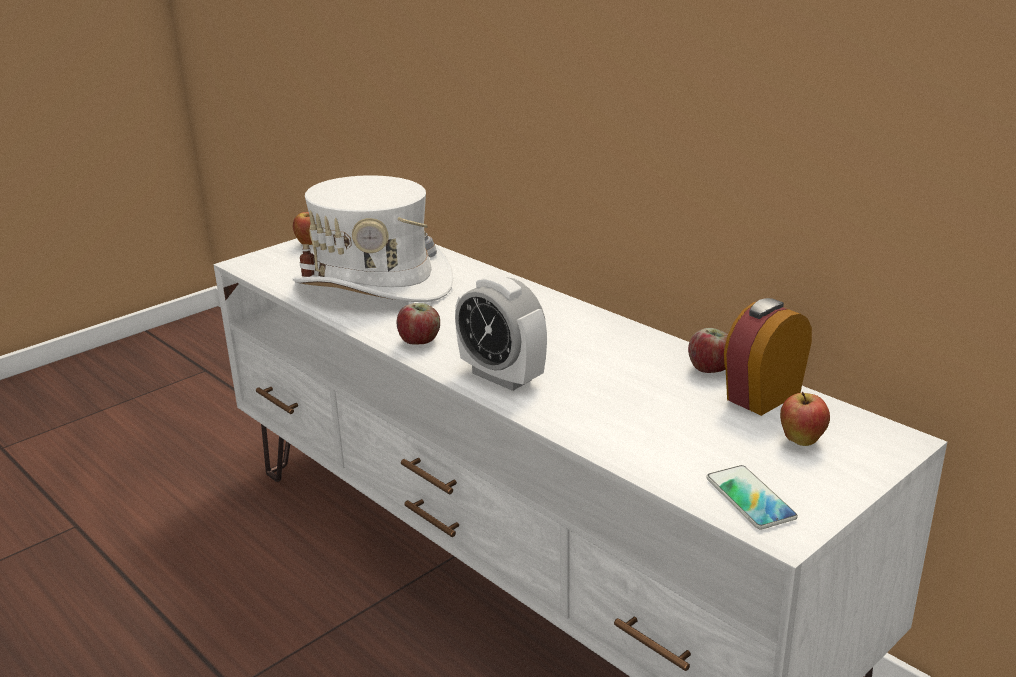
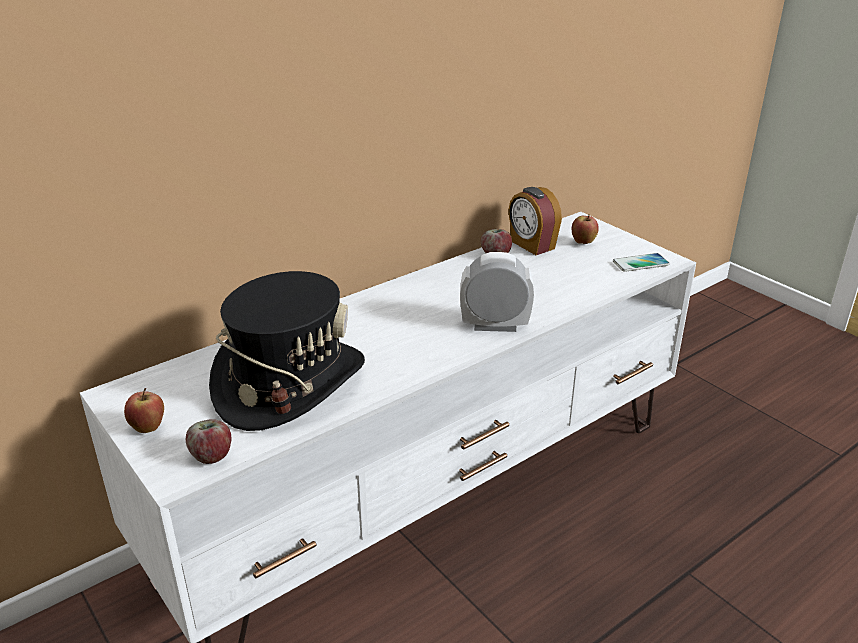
camera: 85 degrees left, 5 degrees up
(374, 283) = (289, 383): white hat -> black hat
(420, 341) = (427, 359): apple -> apple (212, 456)
(502, 376) = (495, 325): alarm clock -> alarm clock turned 135 degrees counterclockwise

